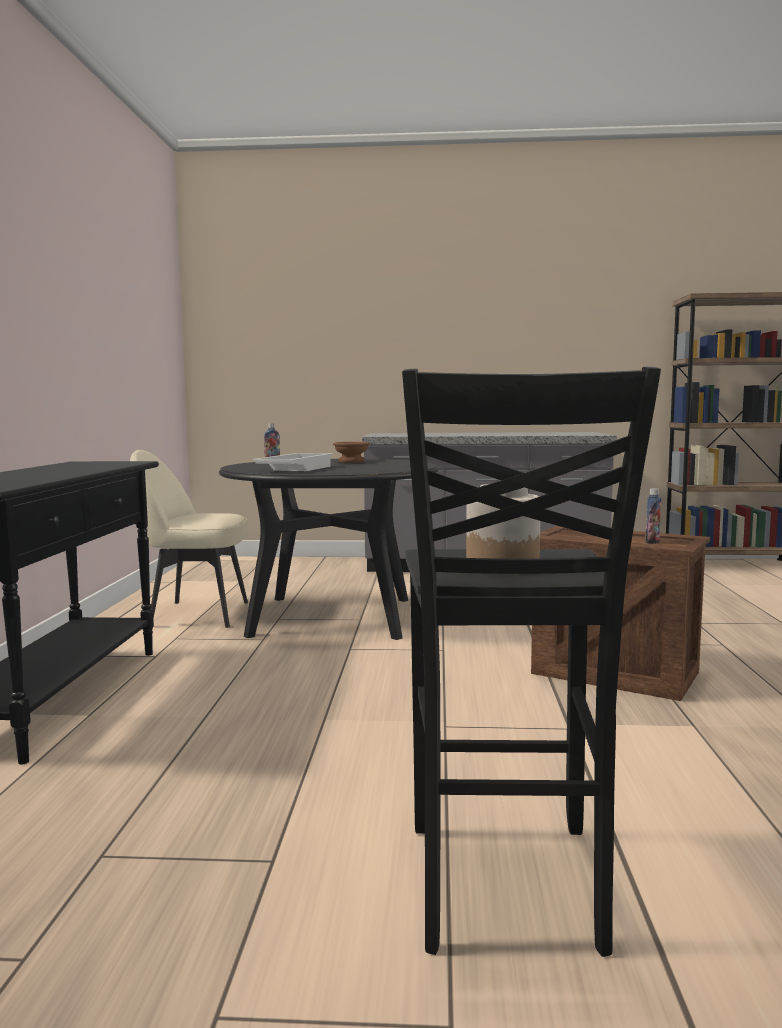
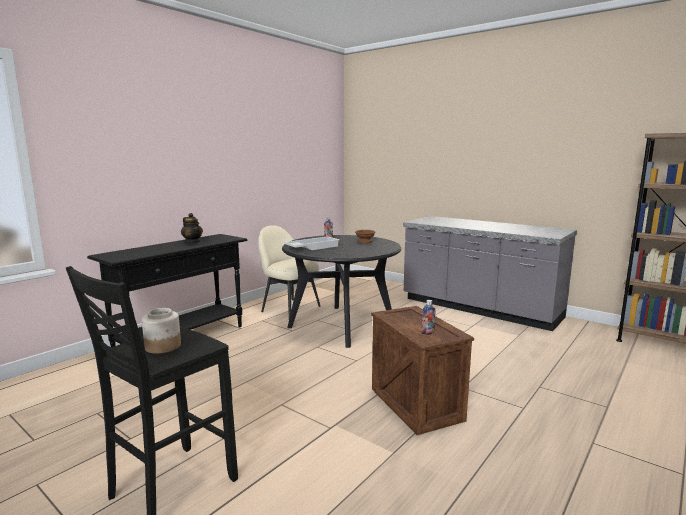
camera: 35 degrees right, 5 degrees up
(63, 468) = (192, 242): none -> teapot

